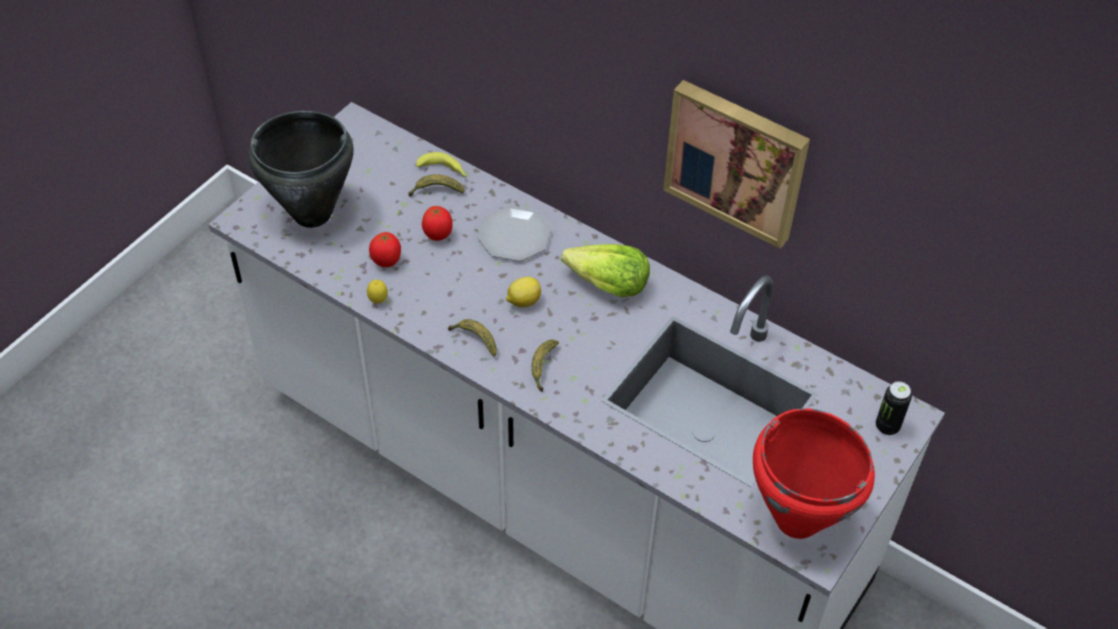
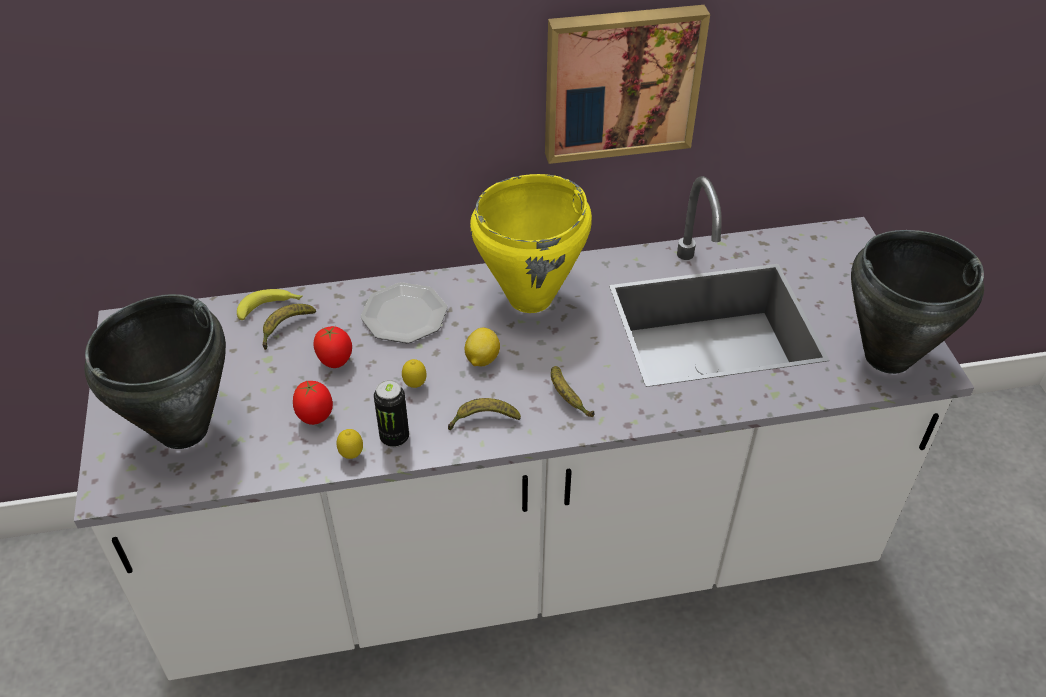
camera: 45 degrees left, 5 degrees down
(464, 286) = (415, 385): none -> lemon
(607, 285) = (531, 298): lettuce -> yellow cooking pot
(797, 518) = (886, 356): red cooking pot -> black cooking pot
(887, 426) = (847, 251): can -> can (394, 437)

